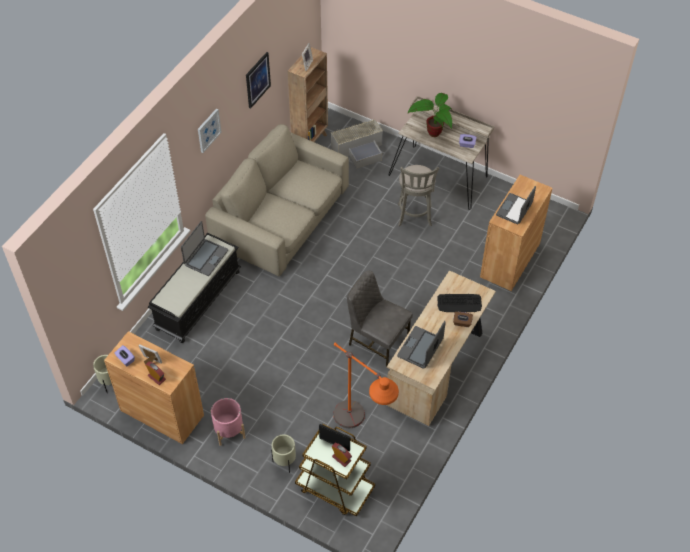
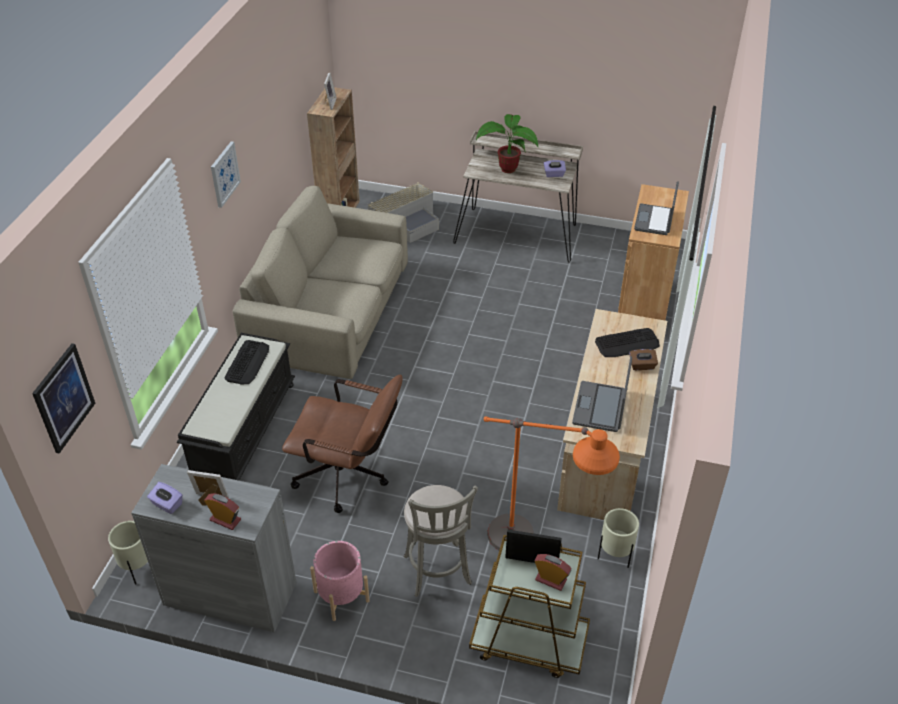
camera: 15 degrees left, 10 degrees down
(162, 413) = (230, 593): brown cabinet -> grey cabinet
(206, 257) = (247, 362): laptop -> keyboard
(257, 80) = (274, 116): picture -> picture (63, 398)
(257, 350) = (349, 477): none -> brown office chair
(284, 462) = (440, 622): beige planter -> beige planter (614, 556)
(377, 340) = (513, 431): grey chair -> none
(414, 216) = (504, 281): grey stool -> grey stool (438, 573)

